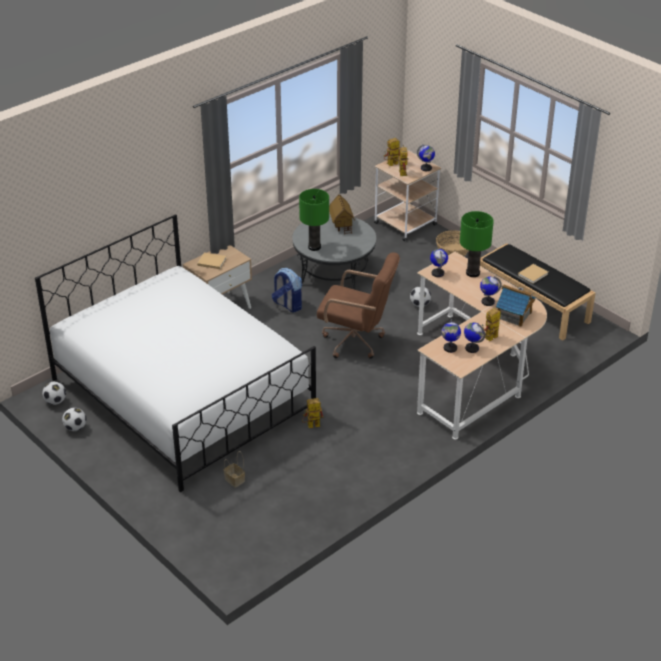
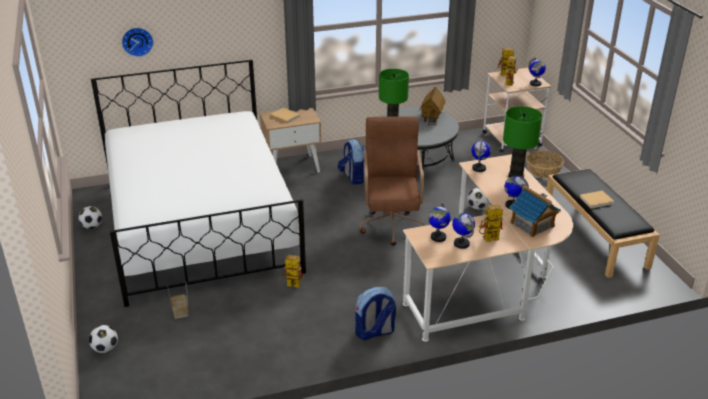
camera: 25 degrees right, 5 degrees down
(55, 401) = (97, 202): football -> football (105, 349)
(73, 227) = (137, 41): none -> wall clock
(356, 343) = (391, 225): brown office chair -> brown office chair turned 135 degrees counterclockwise
(412, 445) = (374, 332): none -> backpack

